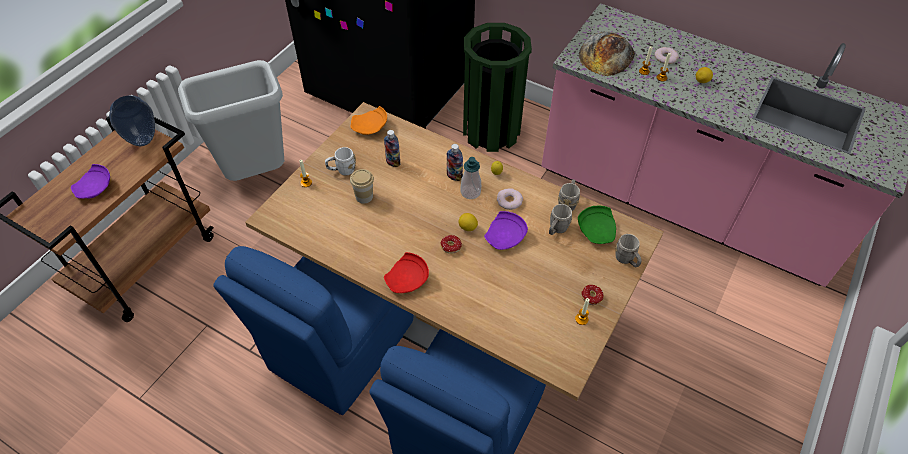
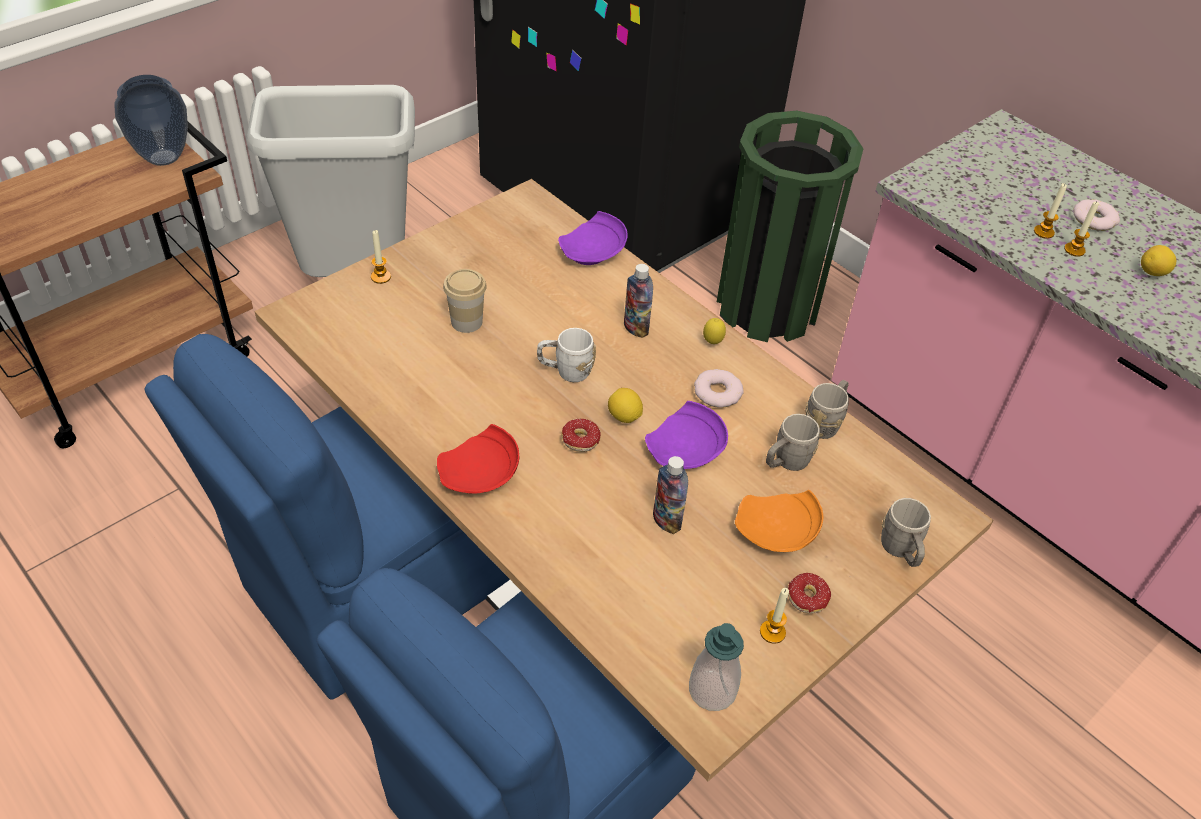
camera: 15 degrees right, 5 degrees down
(95, 188) = (59, 208): purple plate -> purple plate (593, 252)
(342, 170) = (448, 272): white mug -> white mug (565, 371)
(370, 128) = (525, 219): orange plate -> orange plate (776, 532)
(393, 162) = (539, 281): bottle -> bottle (666, 521)
(470, 192) = (653, 360): soap dispenser -> soap dispenser (712, 690)
(597, 231) = (862, 485): green plate -> none
(606, 54) = (982, 190): bread -> none

